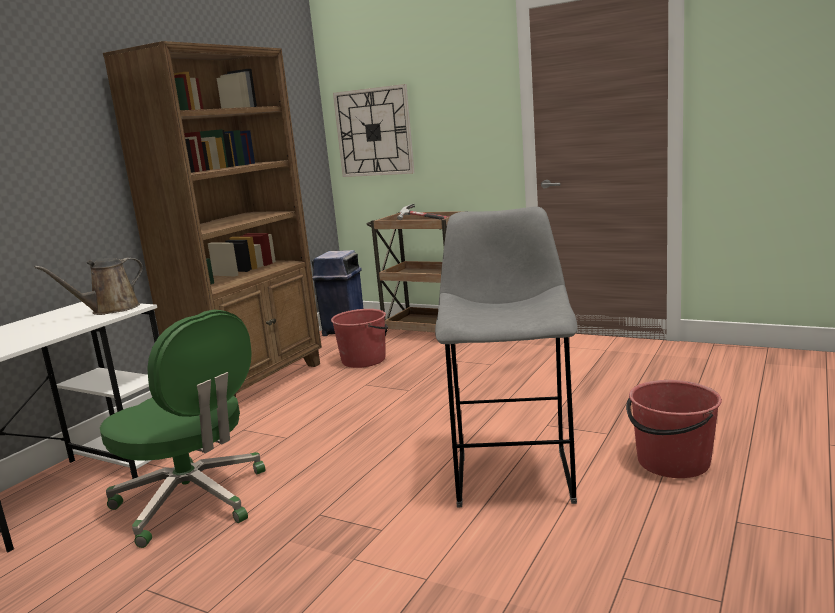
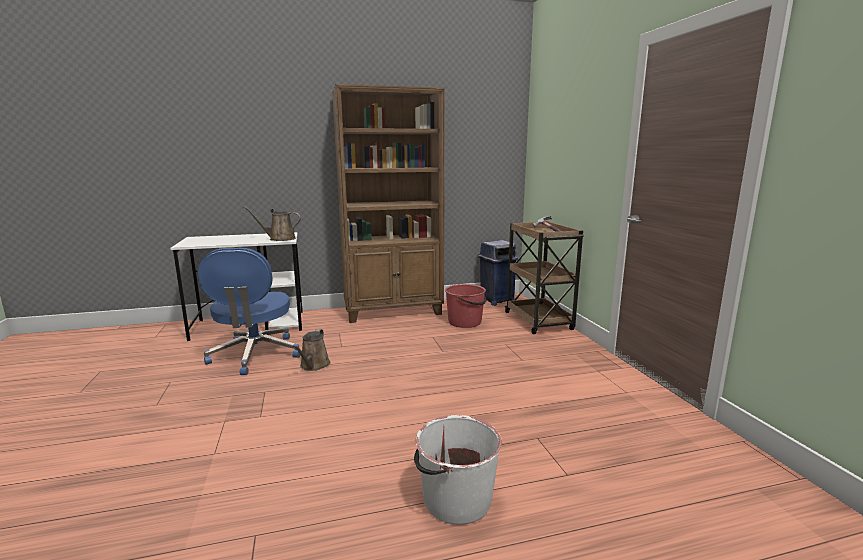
camera: 45 degrees right, 0 degrees up
(194, 501) = (255, 355): green office chair -> blue office chair
(307, 467) = (313, 366): none -> brown watering can
(374, 132) = (546, 154): wall clock -> none
(513, 475) = (364, 433): grey stool -> none
(672, 462) = (456, 499): red bucket -> white bucket

